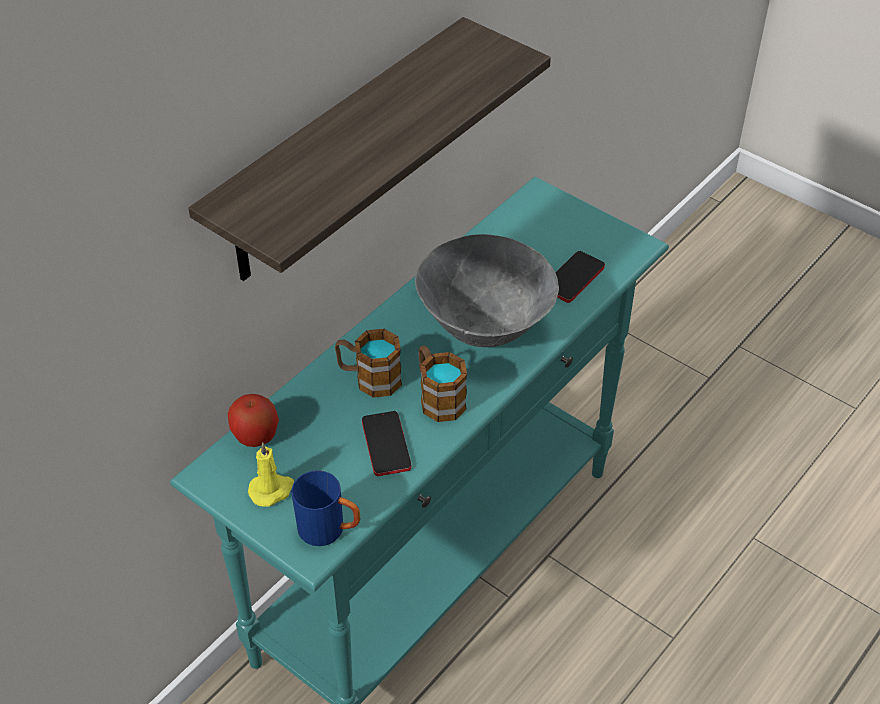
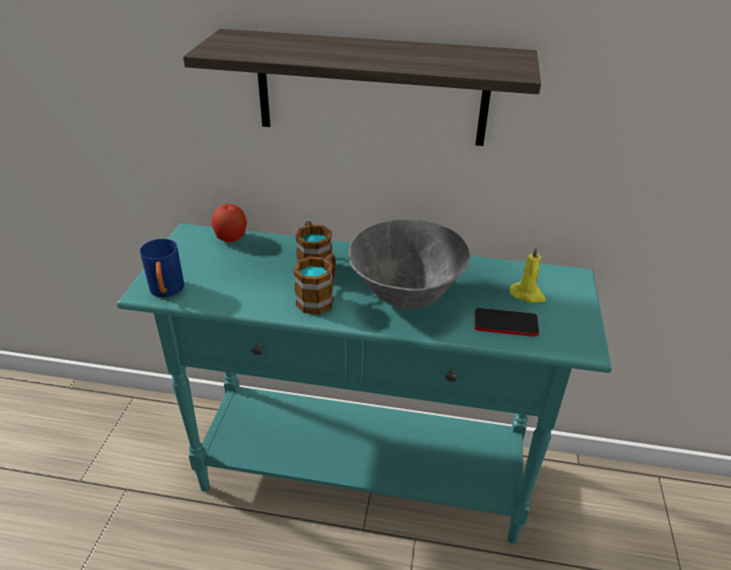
camera: 60 degrees right, 10 degrees down
(272, 490) = (189, 258): yellow candle -> yellow candle (527, 294)
(386, 444) = (258, 290): phone -> none

